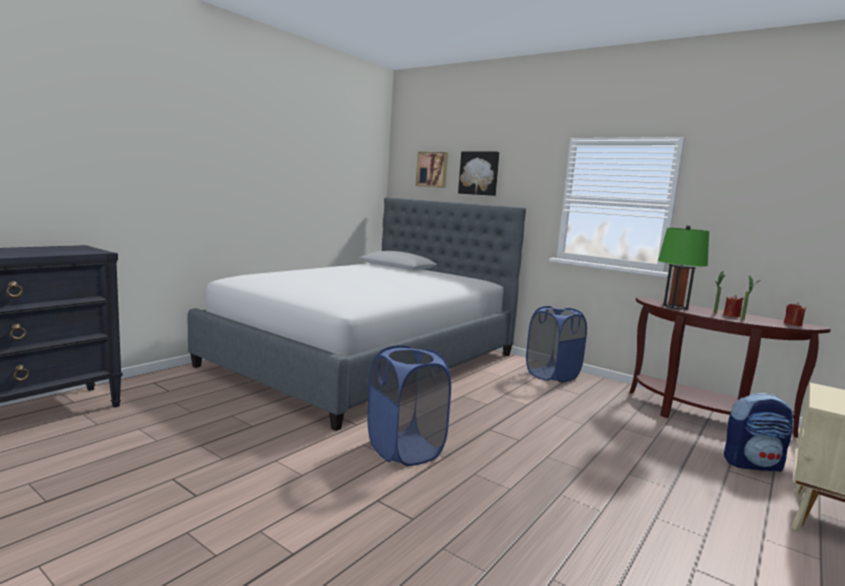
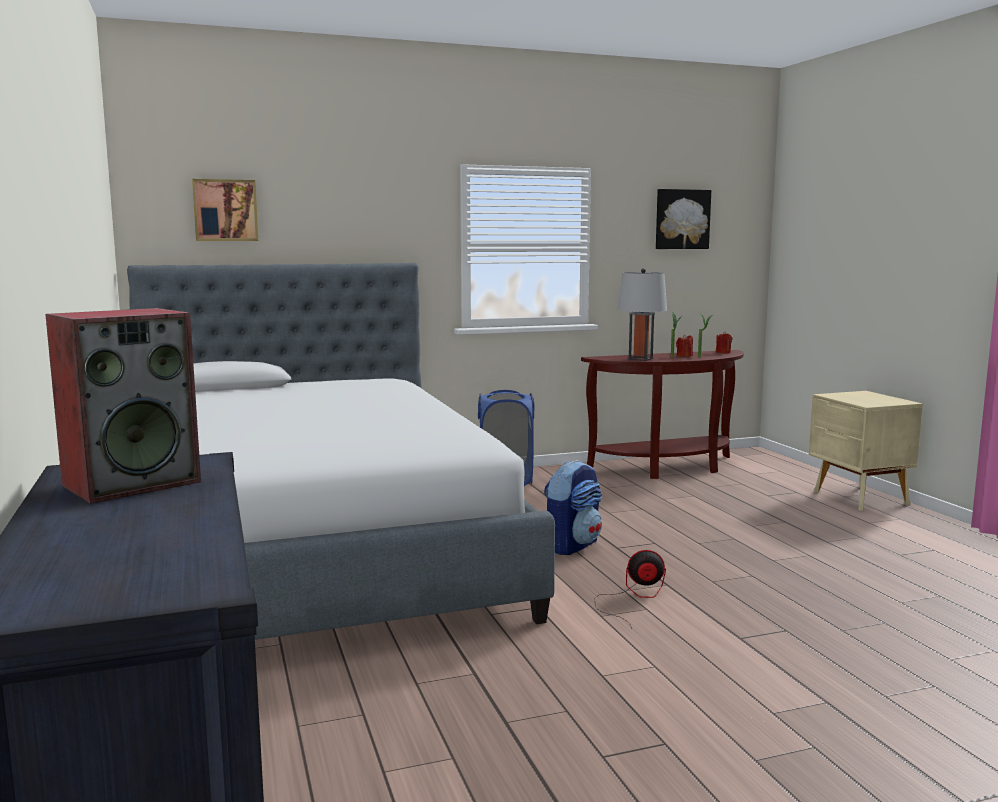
camera: 55 degrees left, 0 degrees up
(54, 250) = (133, 483): none -> speaker
(405, 450) = (633, 598): blue laundry basket -> fan
(479, 173) = (322, 215): picture -> picture (681, 219)
(675, 307) = (640, 359): green table lamp -> grey table lamp
(753, 464) = (763, 485): backpack -> backpack (572, 545)

